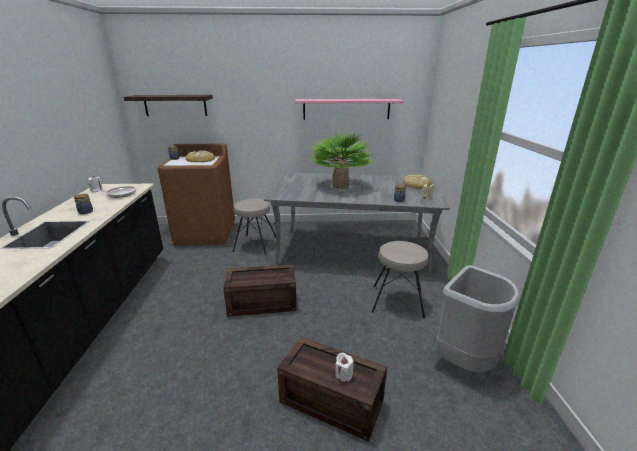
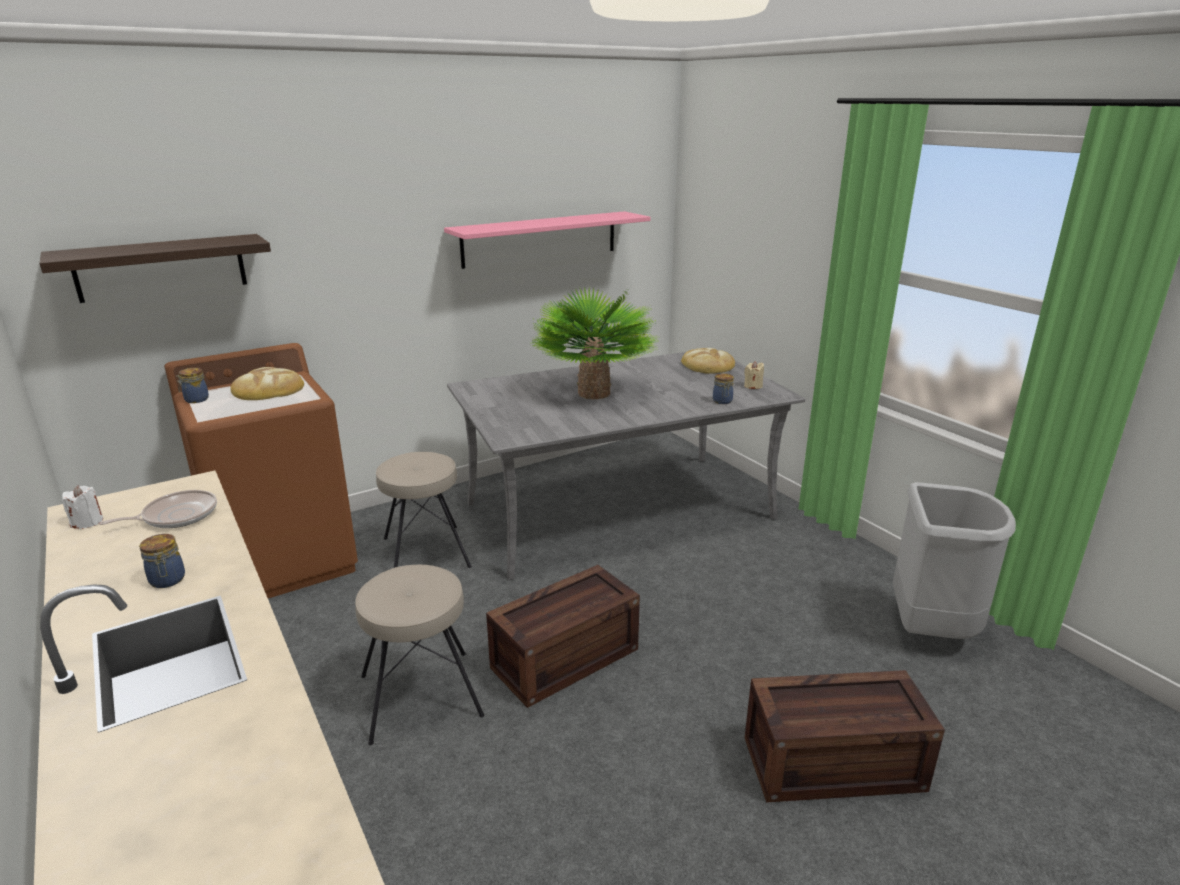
camera: 30 degrees left, 0 degrees up
(343, 375) = (867, 707): white candle -> none
(397, 301) = (771, 575): beige stool -> beige stool (421, 696)

